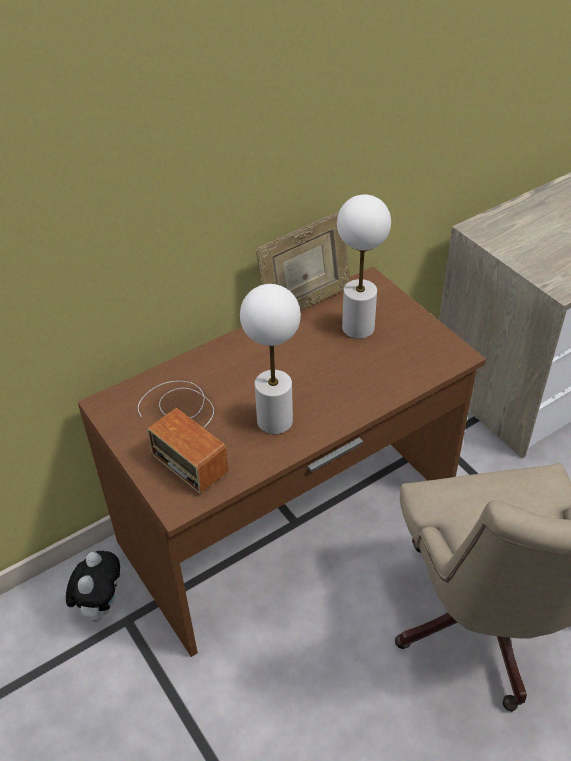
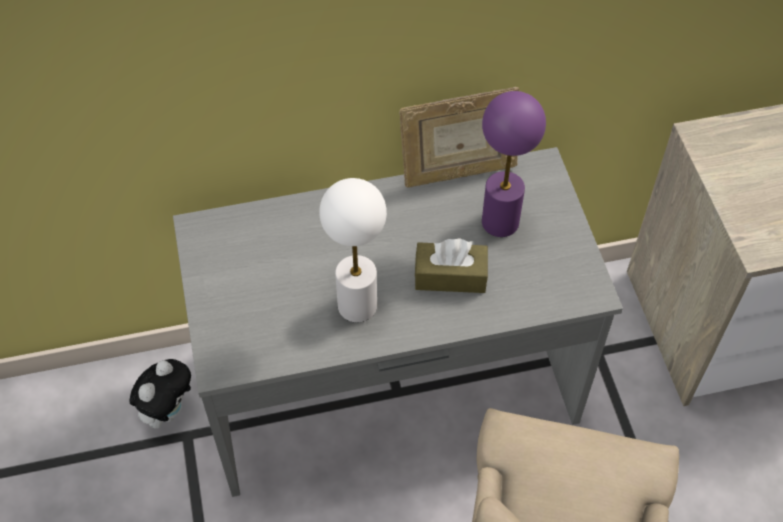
camera: 20 degrees right, 10 degrees up
(184, 430) = (262, 284): radio -> none
(289, 521) = (391, 388): brown desk -> grey desk
(340, 376) = (450, 276): none -> brown tissue box
(358, 327) = (500, 221): white table lamp -> purple table lamp

